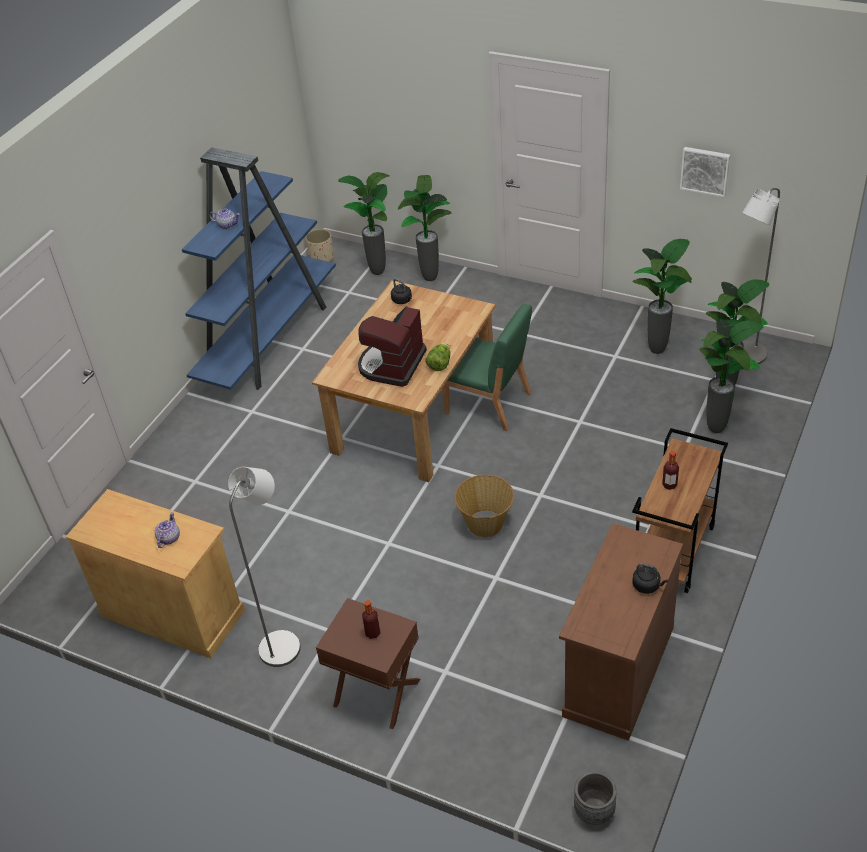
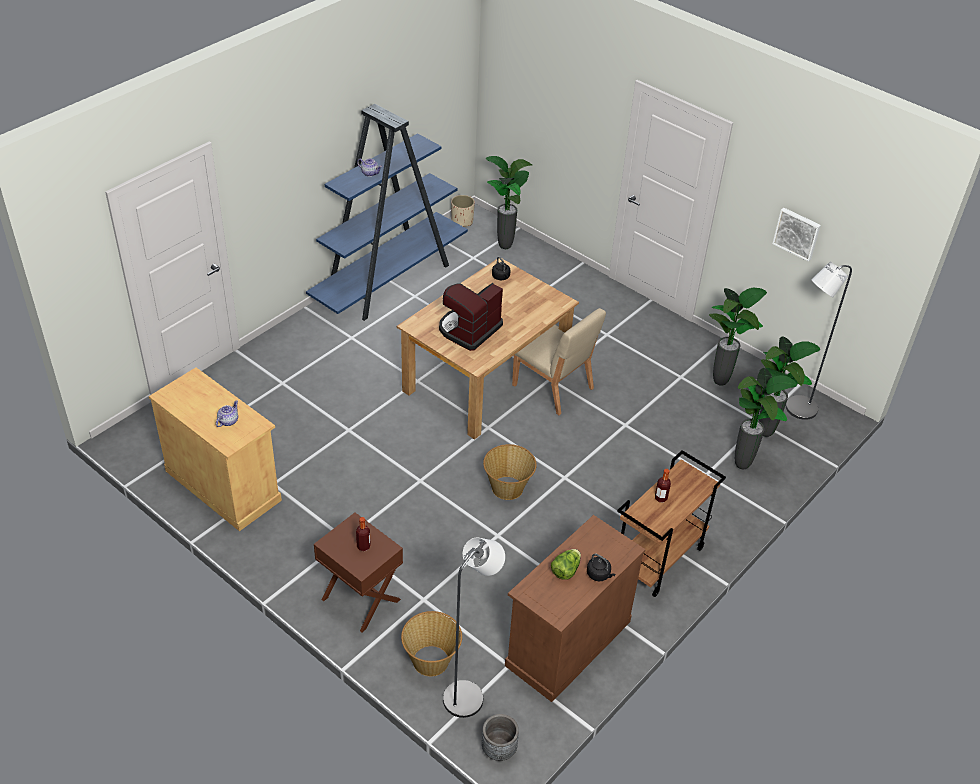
camera: 10 degrees right, 0 degrees up
(284, 642) = (302, 536): grey floor lamp -> grey floor lamp (468, 694)
(429, 279) = (546, 265): potted plant -> none
(439, 364) = (509, 340): lettuce -> lettuce (565, 570)
(481, 736) = (431, 660): none -> basket
(489, 404) = (553, 387): green chair -> beige chair

